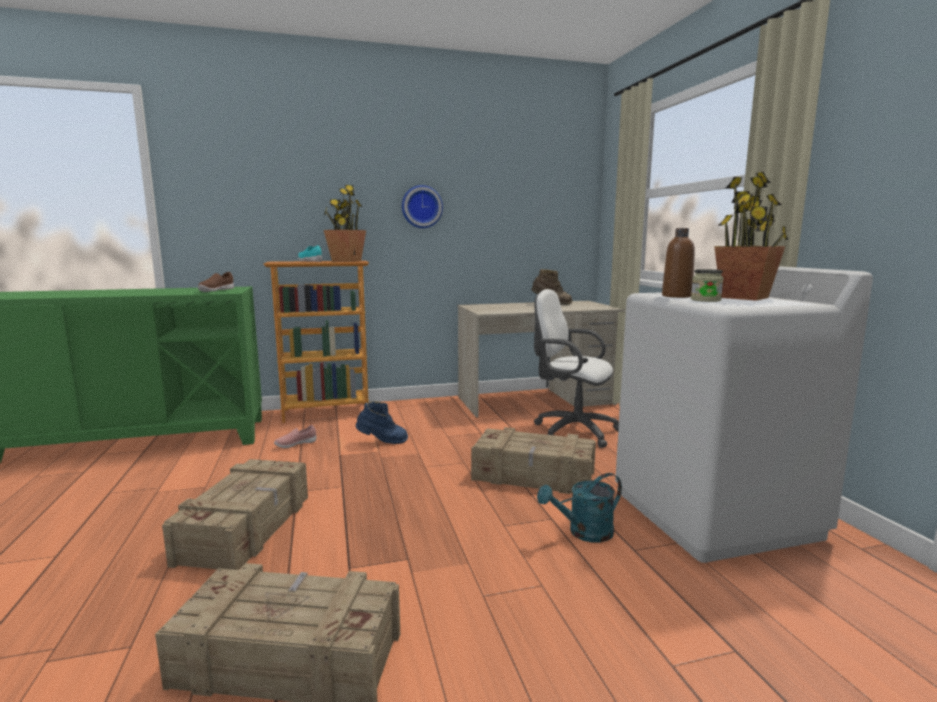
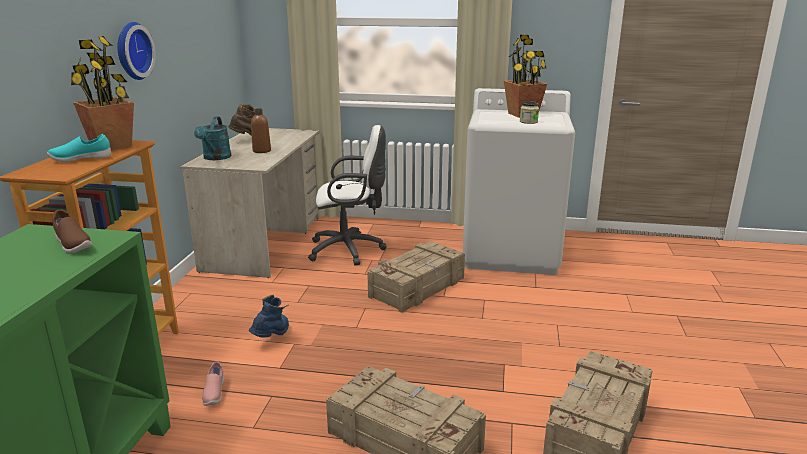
camera: 65 degrees left, 10 degrees up
(571, 431) = (350, 250): white office chair -> white office chair turned 150 degrees counterclockwise
(584, 533) = (508, 295): turquoise watering can -> turquoise watering can (215, 158)
(676, 296) = (502, 121): brown bottle -> brown bottle (262, 151)

